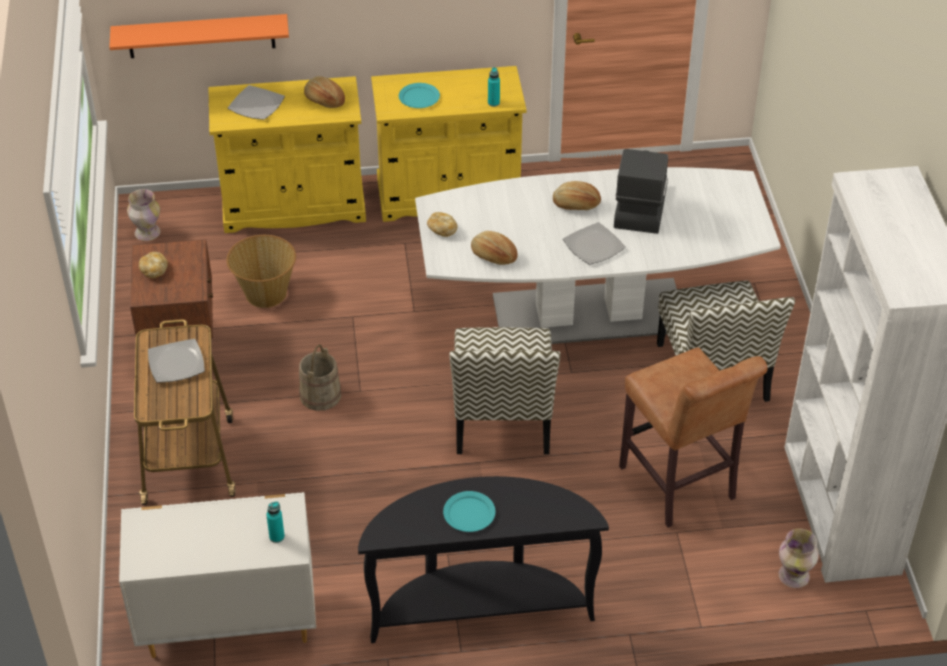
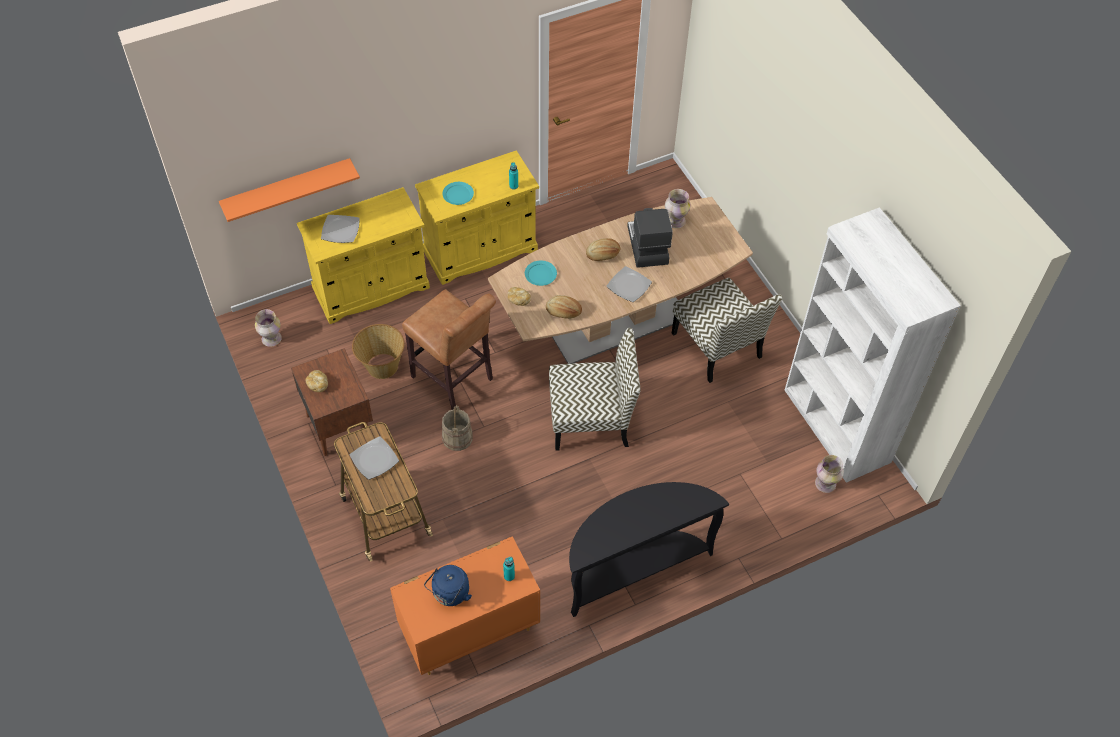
camera: 20 degrees left, 10 degrees up
(191, 537) = (450, 594): none -> blue kettle
(227, 622) = (468, 632): white dresser -> orange dresser
(324, 100) = (389, 213): bread -> none
(469, 513) = (634, 520): turquoise plate -> turquoise plate (541, 274)
(503, 418) = (591, 420): chair -> chair turned 75 degrees counterclockwise
(588, 313) = (616, 321): white dining table -> brown dining table
(680, 487) = (729, 439): brown stool -> brown stool (455, 380)
(690, 187) = (674, 221): none -> vase

